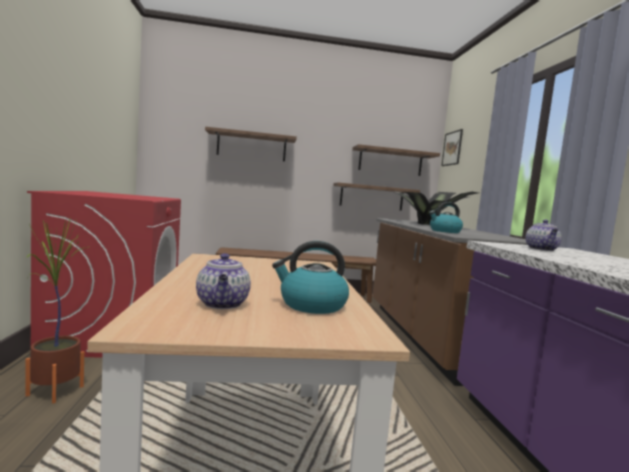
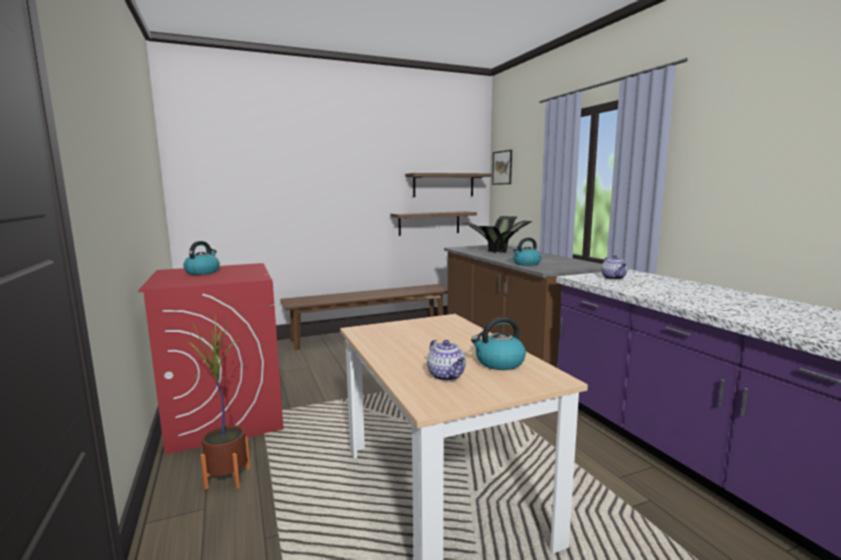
camera: 15 degrees left, 5 degrees up
(114, 194) = (203, 272): none -> kettle
(251, 146) = (299, 184): shelf -> none

